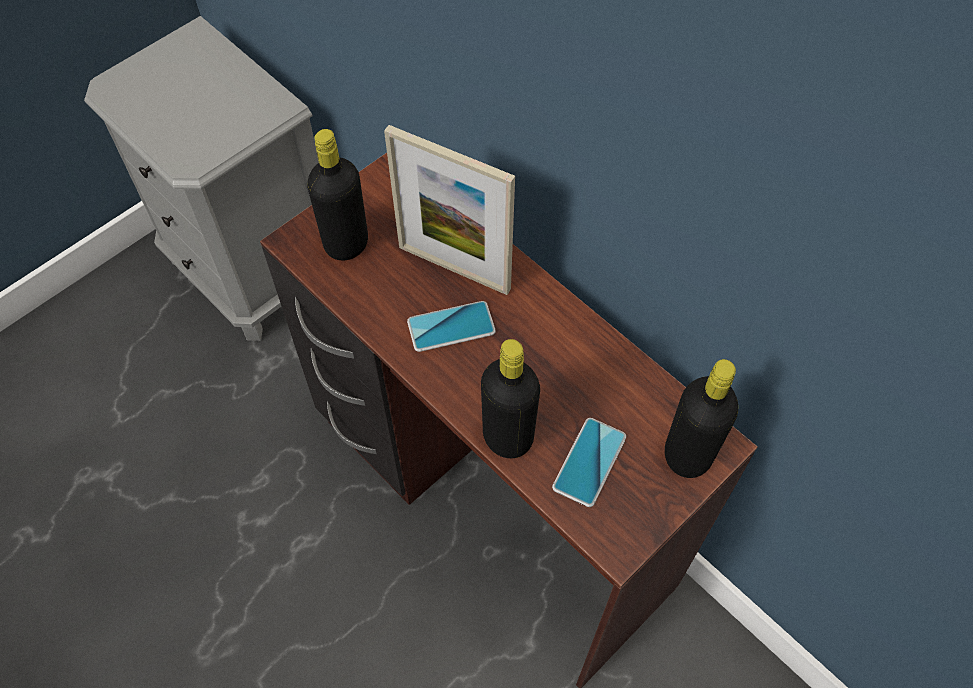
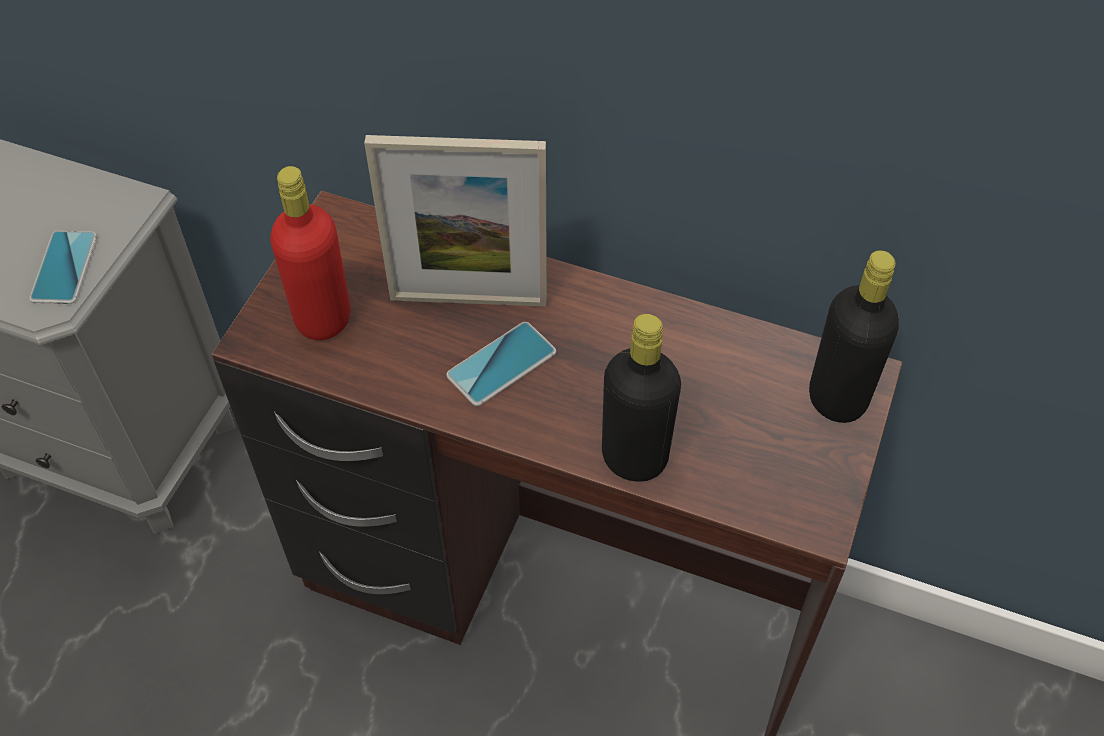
camera: 25 degrees left, 5 degrees down
(346, 244) = (323, 318): black bottle -> red bottle
(589, 462) = (739, 448): phone -> phone (64, 268)

